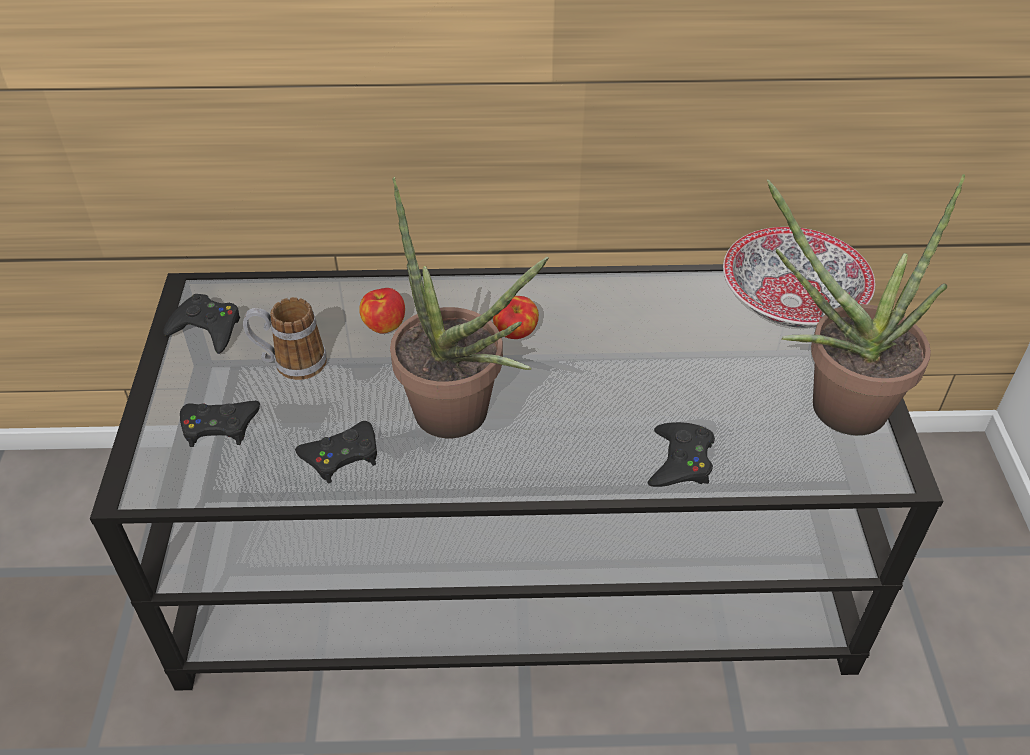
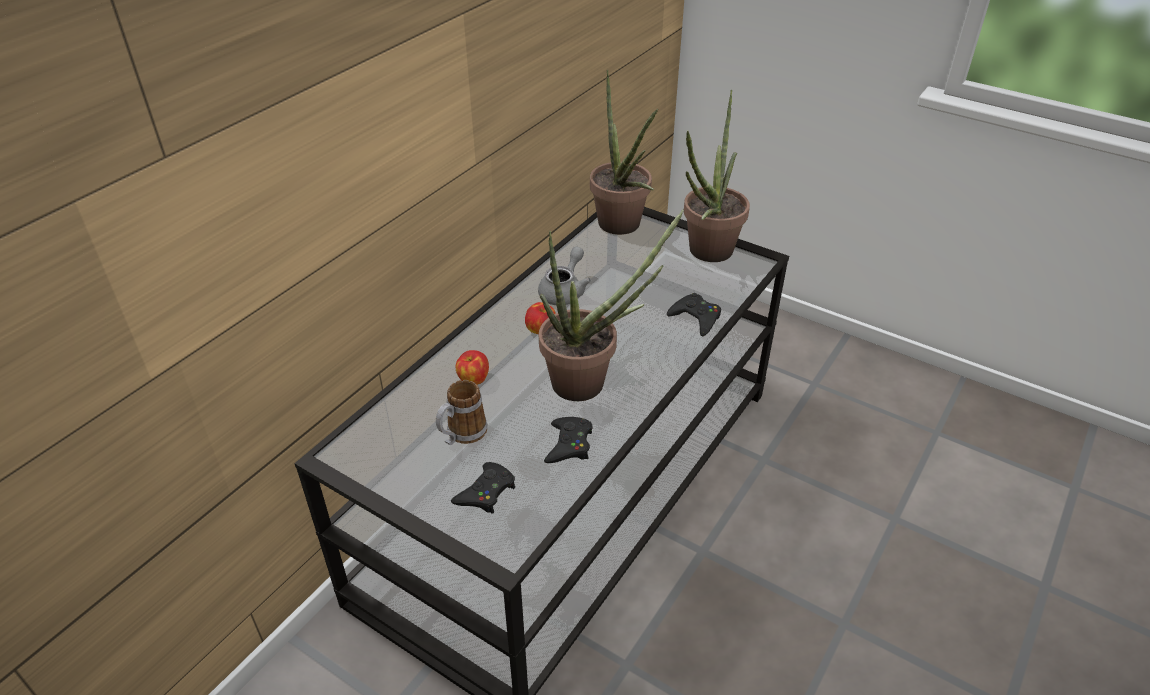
camera: 55 degrees left, 5 degrees down
(207, 329) = (383, 463): black game controller -> none
(606, 317) = (564, 291): none -> grey teapot
(789, 302) = (622, 228): bowl -> potted plant

